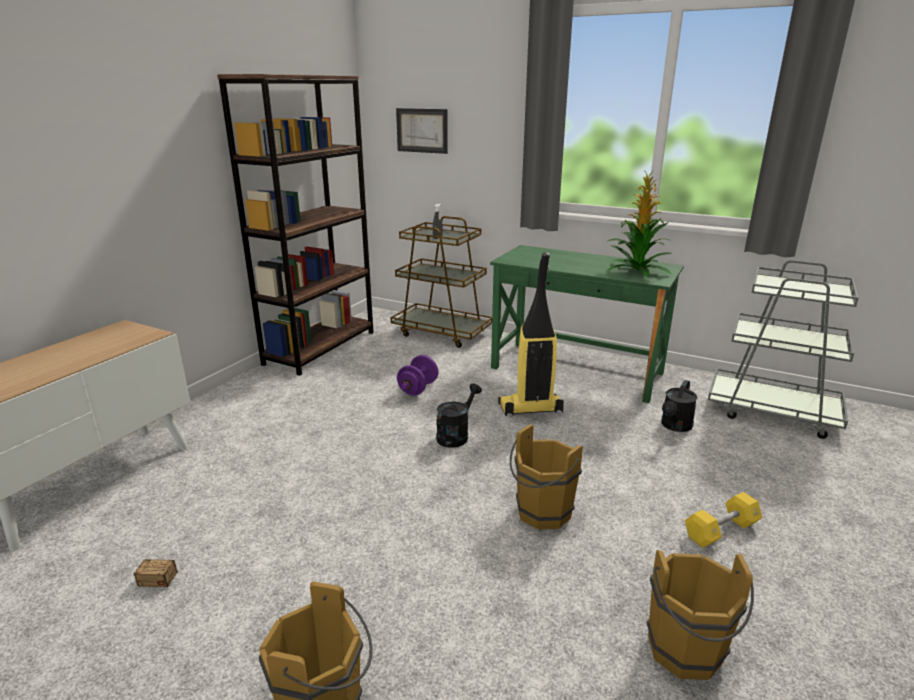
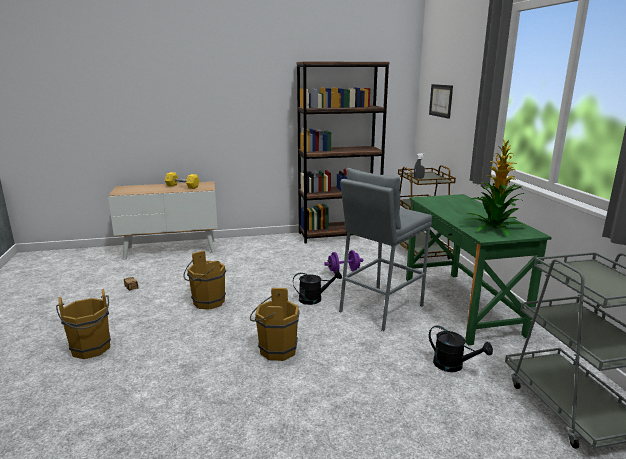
camera: 50 degrees right, 5 degrees down
(530, 408) = (380, 308): vacuum cleaner -> grey stool
(675, 426) = (453, 366): black watering can -> black watering can turned 135 degrees counterclockwise
(686, 655) = (204, 438): brown bucket -> brown bucket (206, 303)
(721, 530) = (343, 421): yellow dumbbell -> yellow dumbbell (182, 186)

